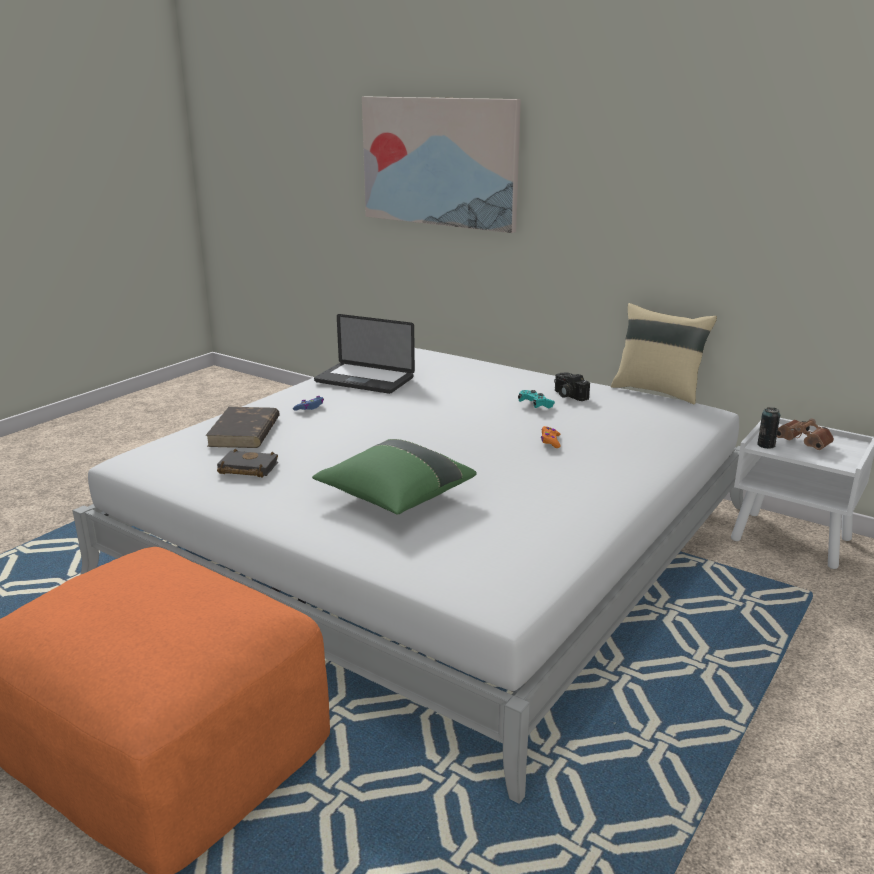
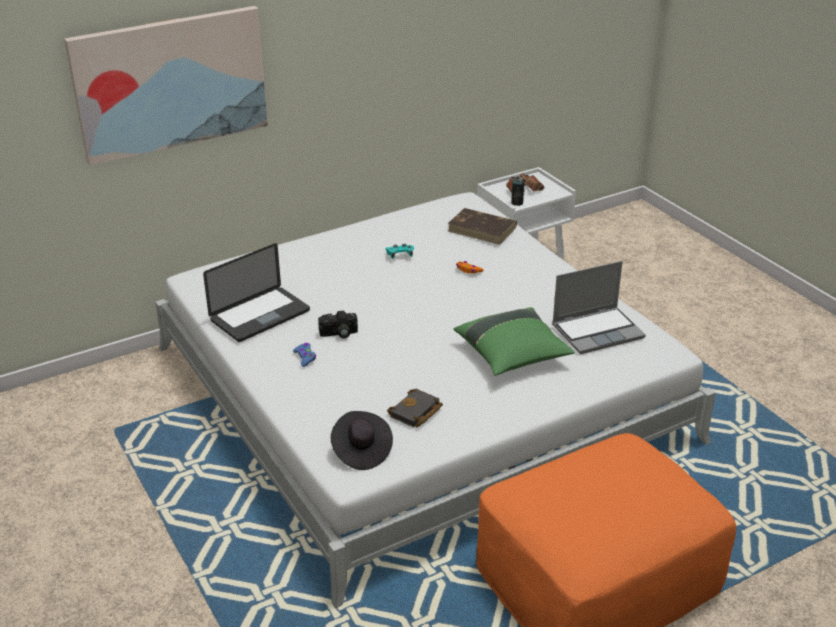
camera: 65 degrees left, 10 degrees up
(168, 458) = (361, 451): none -> black hat
(244, 432) = (334, 402): brown book -> brown book (483, 229)
(502, 540) = (598, 331): none -> laptop
(567, 395) = (394, 237): camera -> camera (338, 334)
(657, 391) = (413, 202): beige pillow -> none

